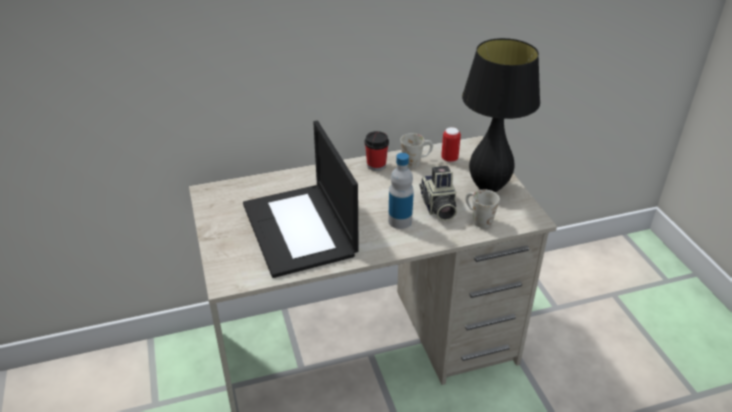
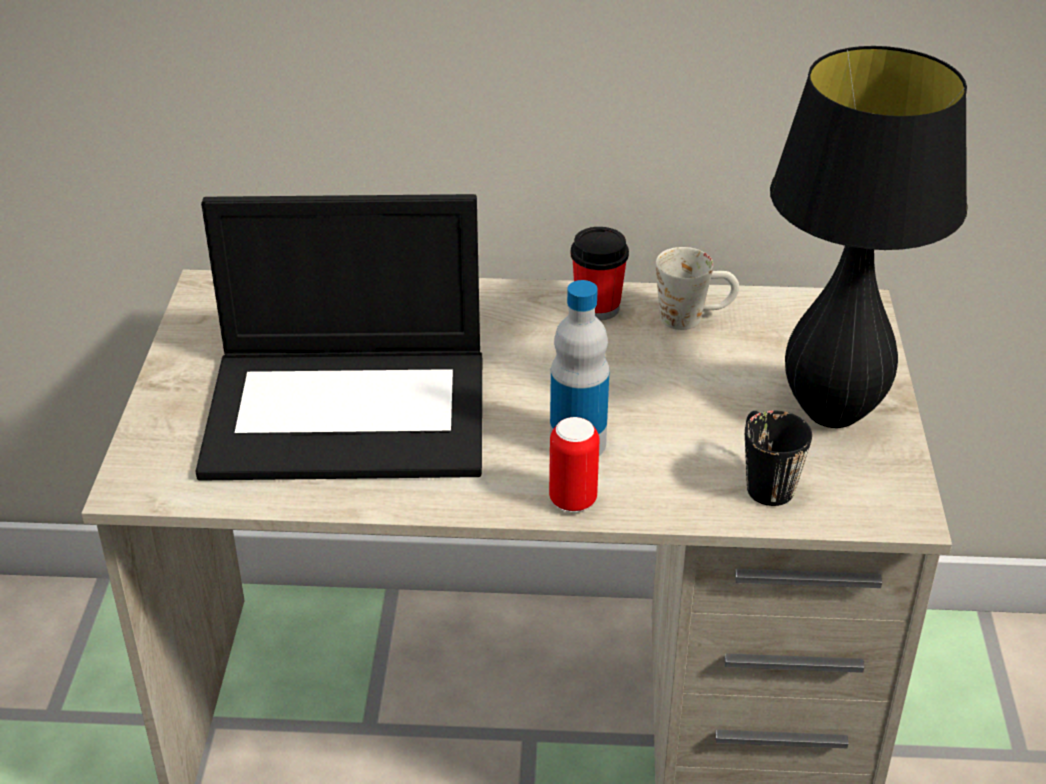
camera: 20 degrees right, 0 degrees up
(300, 230) = (351, 412): laptop -> laptop turned 90 degrees counterclockwise
(437, 207) = (683, 432): camera -> none
(449, 159) = (776, 327): can -> can (573, 500)
(477, 219) = (762, 480): white mug -> black mug

